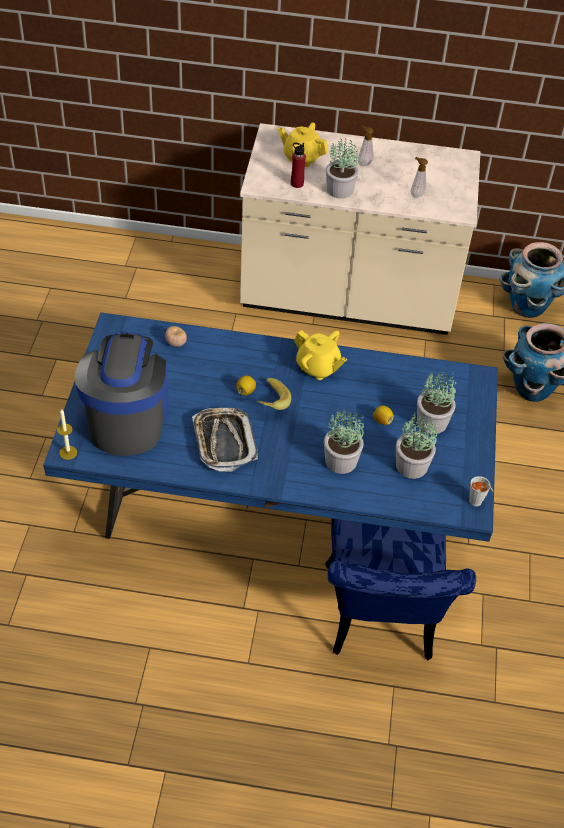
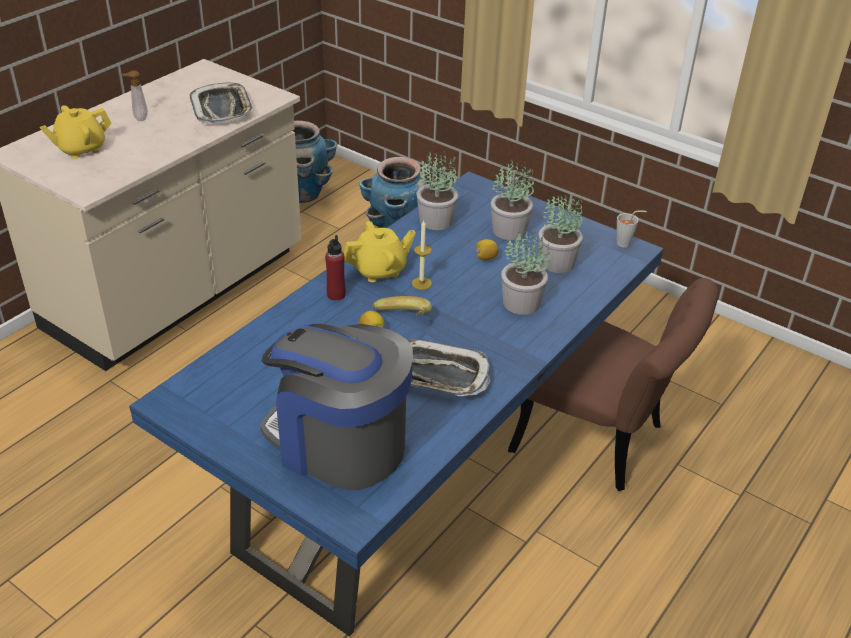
camera: 60 degrees left, 10 degrees down
(68, 452) = (354, 519): candle -> candle (421, 283)
(176, 343) = (248, 358): tomato -> none
(297, 183) = (118, 166): red bottle -> red bottle (336, 295)
(340, 190) = (163, 145): potted plant -> potted plant (437, 220)
(380, 622) = (600, 442): blue chair -> brown chair
(416, 194) = (222, 109): soap dispenser -> tray

